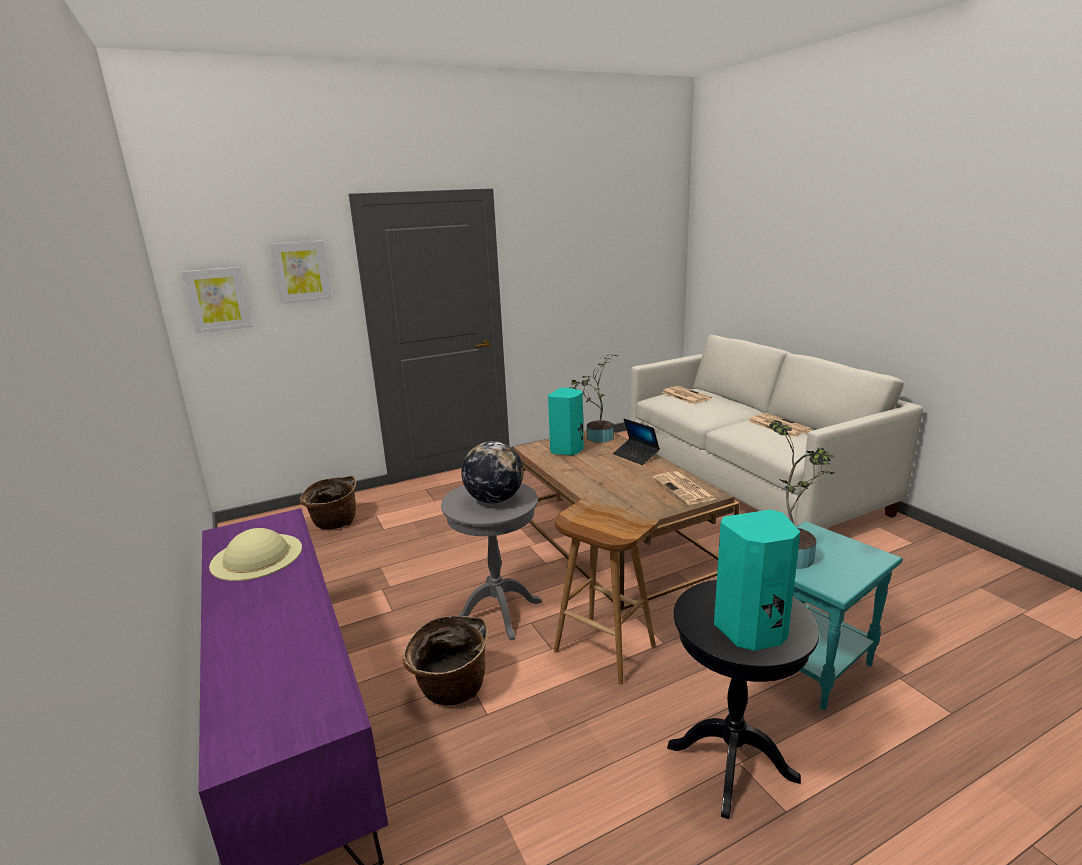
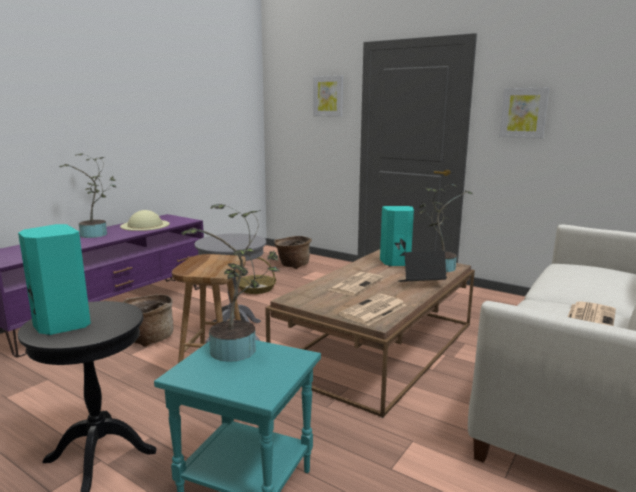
camera: 60 degrees right, 5 degrees down
(218, 299) = (286, 109): picture -> picture (523, 113)
(256, 607) = (97, 234): none -> potted plant
(380, 568) = (256, 289): none -> basket
(494, 500) = (230, 242): globe -> none
(636, 456) = (421, 284): laptop -> laptop turned 60 degrees clockwise
(685, 395) = (593, 271): newspaper -> newspaper (355, 284)

